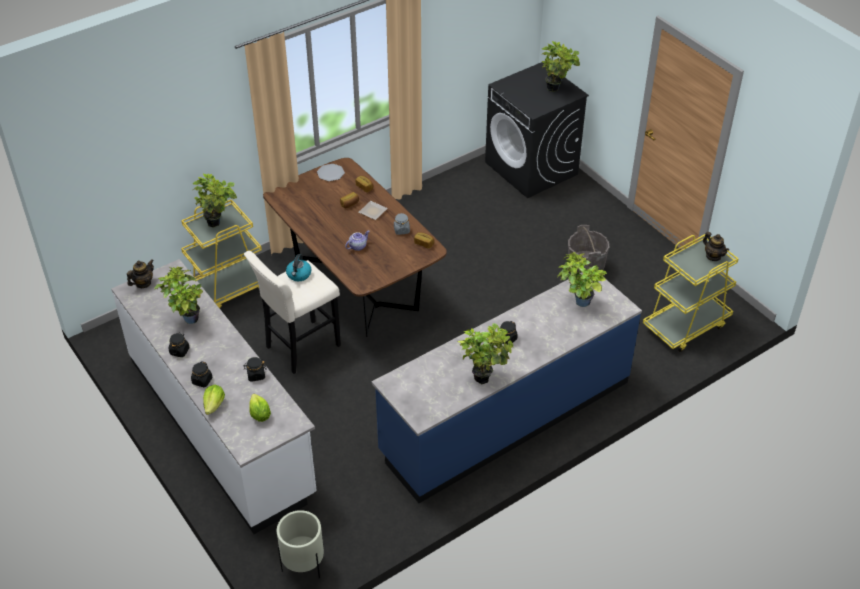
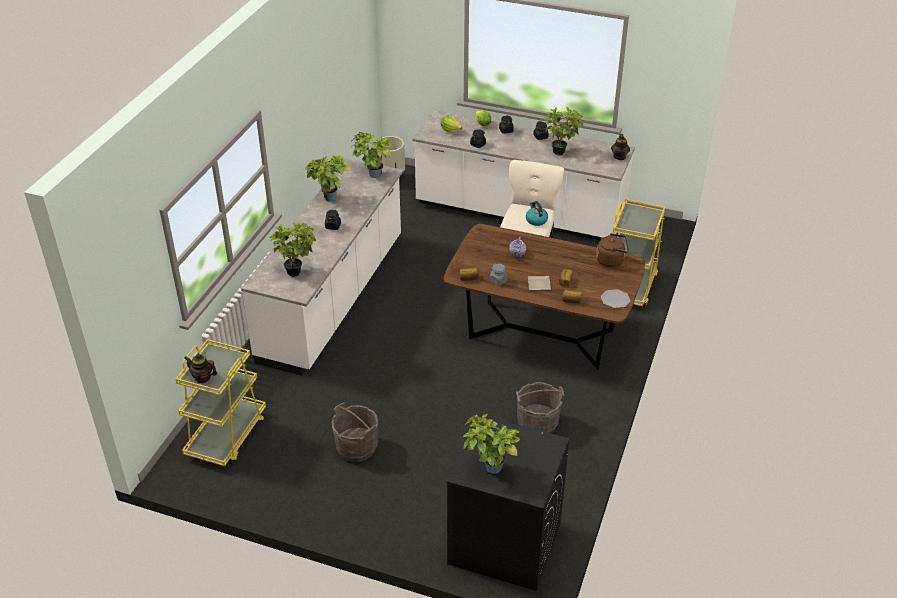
camera: 145 degrees right, 5 degrees down
(218, 223) = (640, 221): potted plant -> potted plant (372, 176)
(290, 203) = (611, 260): none -> brown kettle
(435, 222) = (537, 424): none -> grey bucket
(505, 417) = (334, 298): blue counter -> white counter

